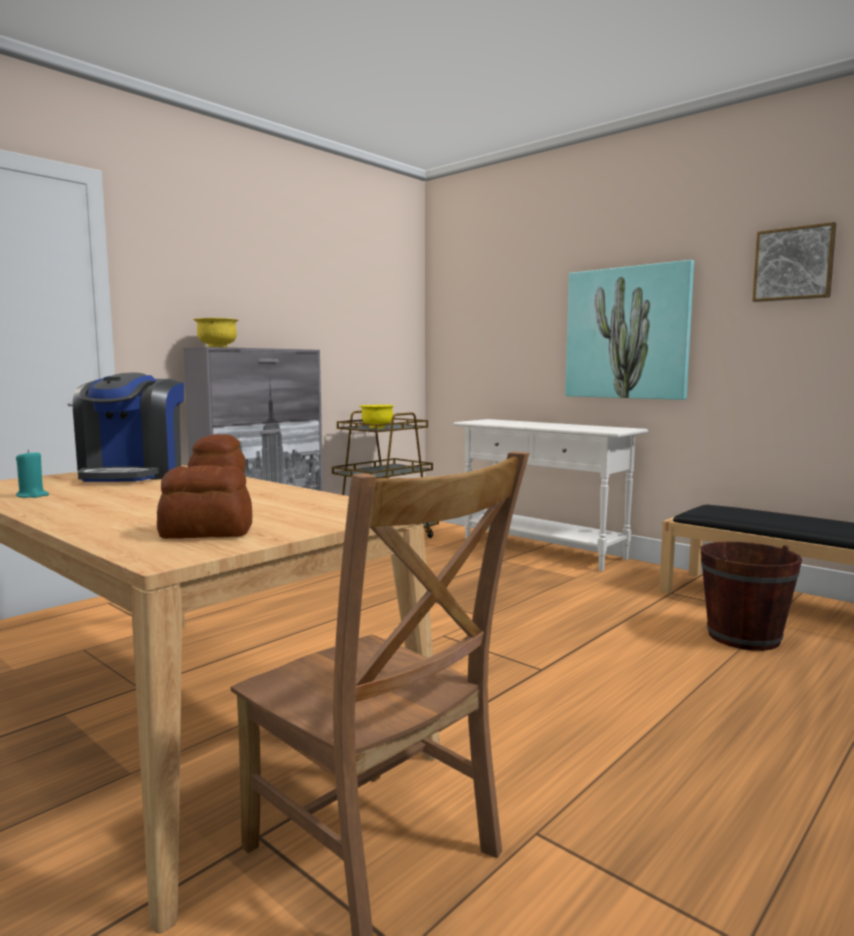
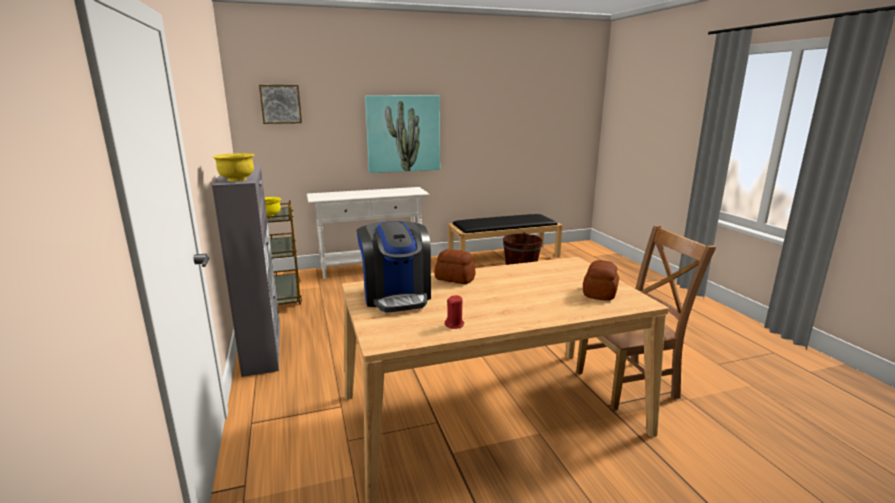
camera: 60 degrees left, 10 degrees up
(32, 496) = (454, 325): turquoise candle -> red candle
(133, 475) = (396, 296): coffee machine -> coffee machine turned 45 degrees clockwise
(794, 264) = (483, 101): picture -> picture (280, 104)

